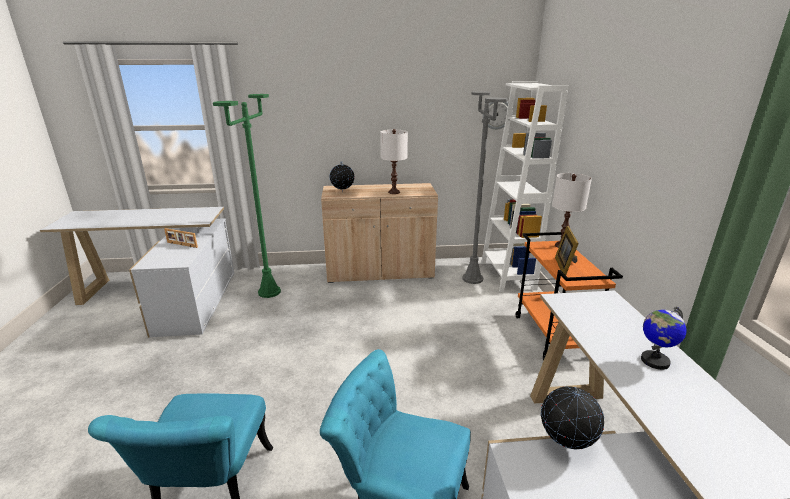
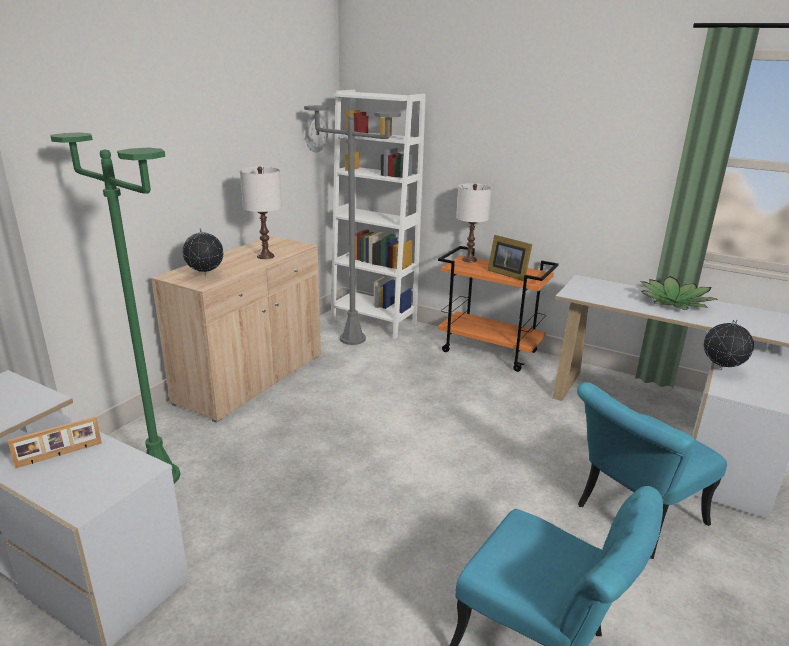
camera: 55 degrees left, 0 degrees up
(654, 361) = (674, 302): globe -> potted plant

